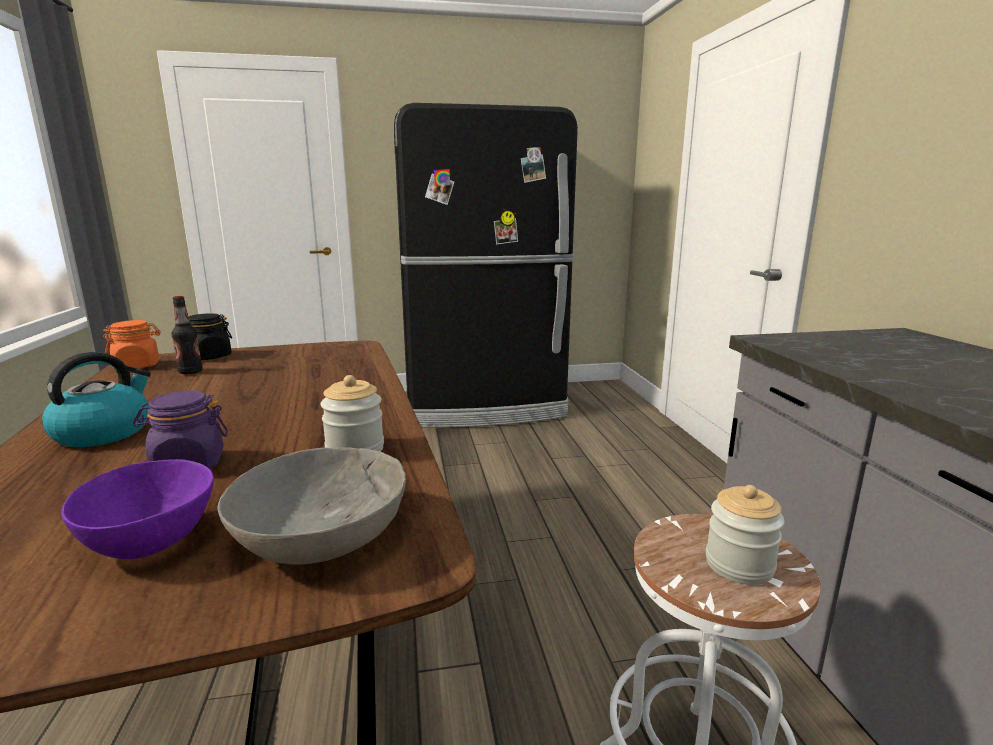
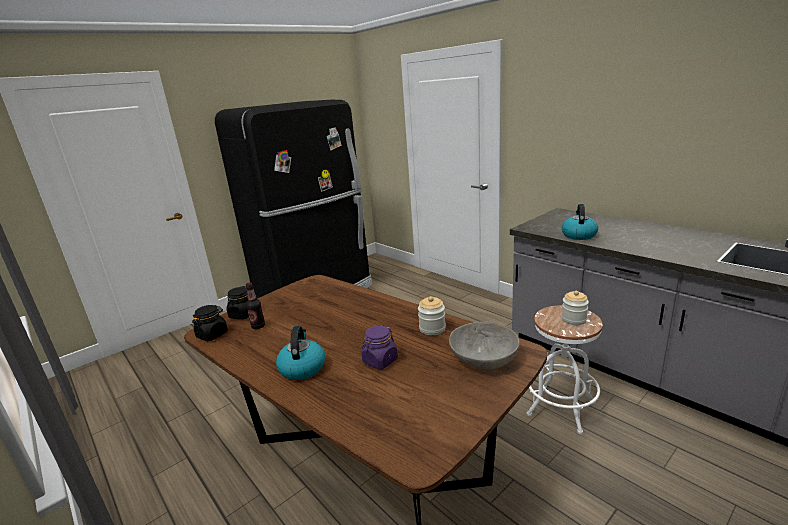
camera: 30 degrees left, 5 degrees up
(138, 366) = (212, 335): orange jar -> black jar
(152, 540) = (434, 385): purple bowl -> none
(880, 372) = (578, 235): none -> kettle

